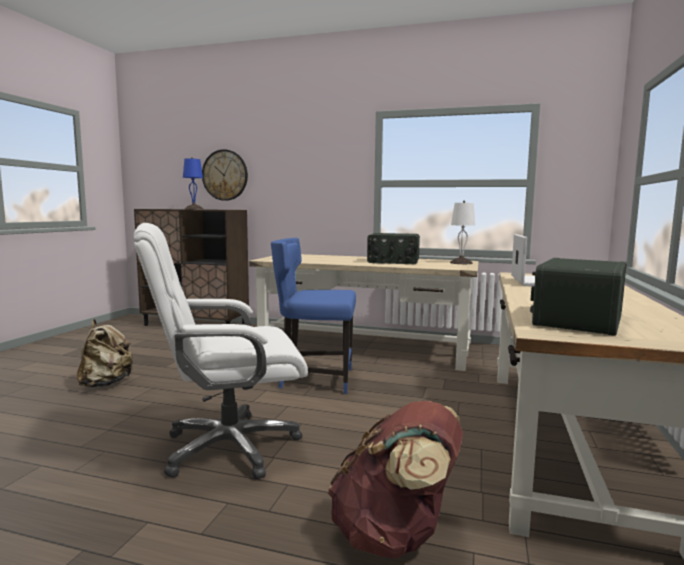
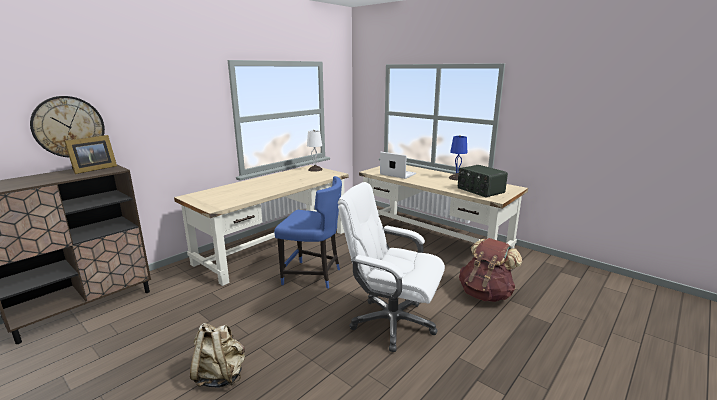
camera: 65 degrees left, 10 degrees up
(194, 209) = (50, 176): blue table lamp -> blue table lamp (456, 178)
(219, 209) = (92, 169): none -> picture frame
(228, 447) = (391, 322): white office chair -> white office chair turned 105 degrees clockwise
(315, 379) = (313, 276): blue chair -> blue chair turned 105 degrees counterclockwise
(393, 262) = (288, 180): radio -> none

